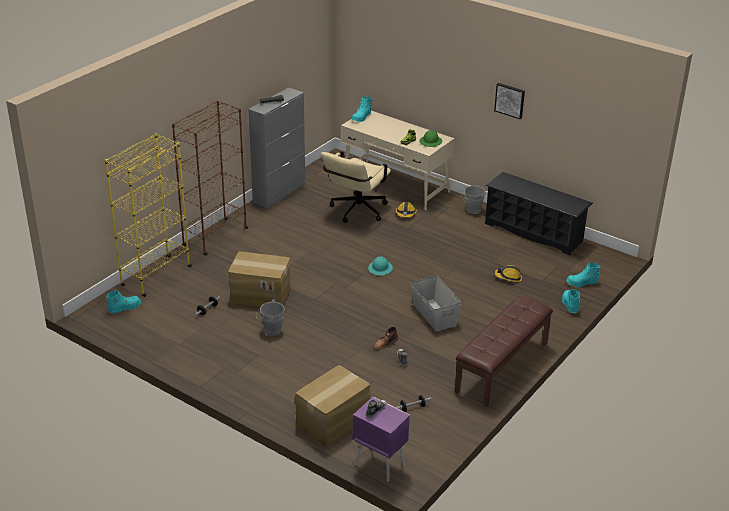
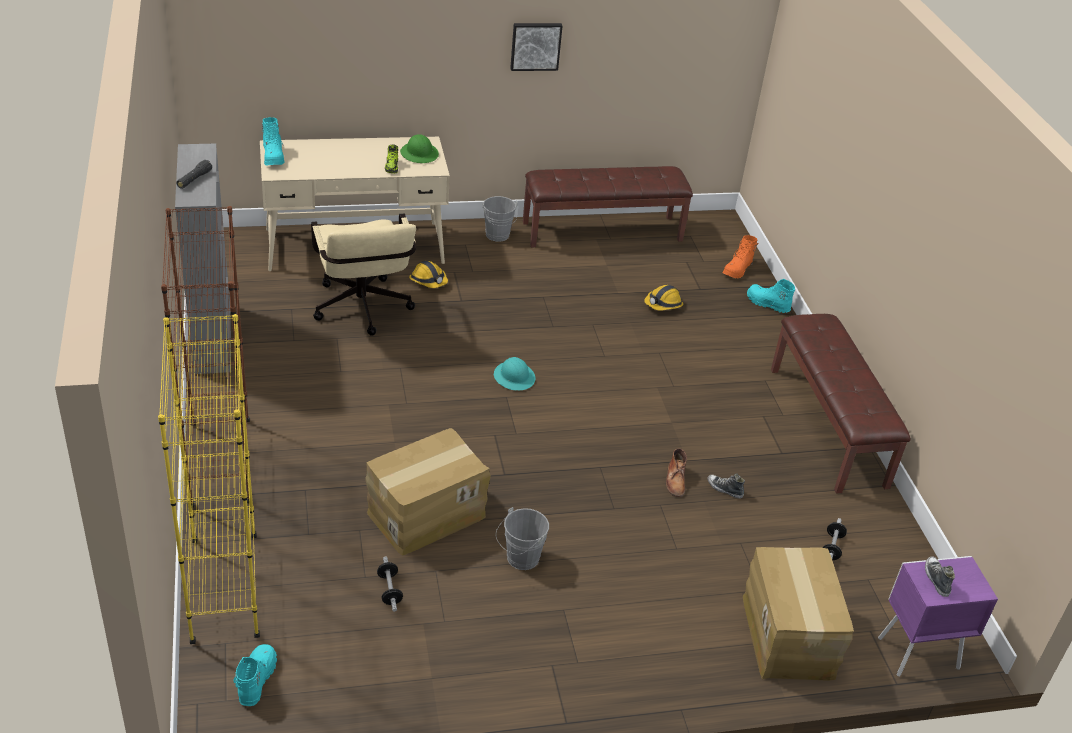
camera: 50 degrees left, 5 degrees up
(434, 315) = (666, 404): grey storage box -> none
(534, 232) = (602, 231): black shoe rack -> brown bench
(582, 283) = (738, 269): turquoise boot -> orange boot

